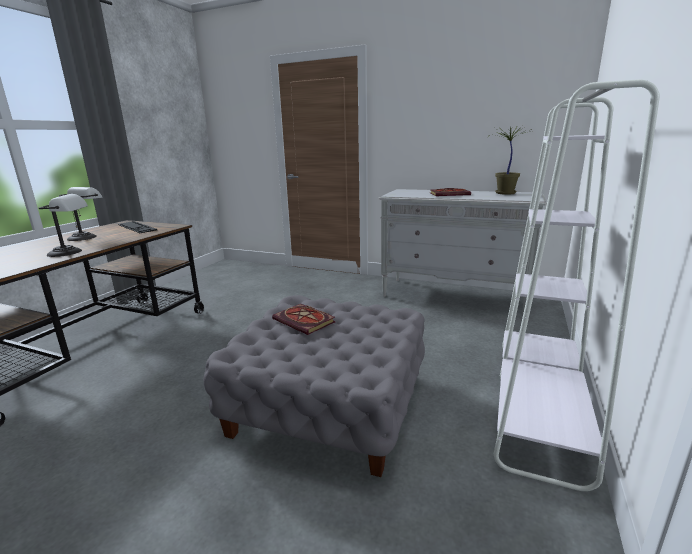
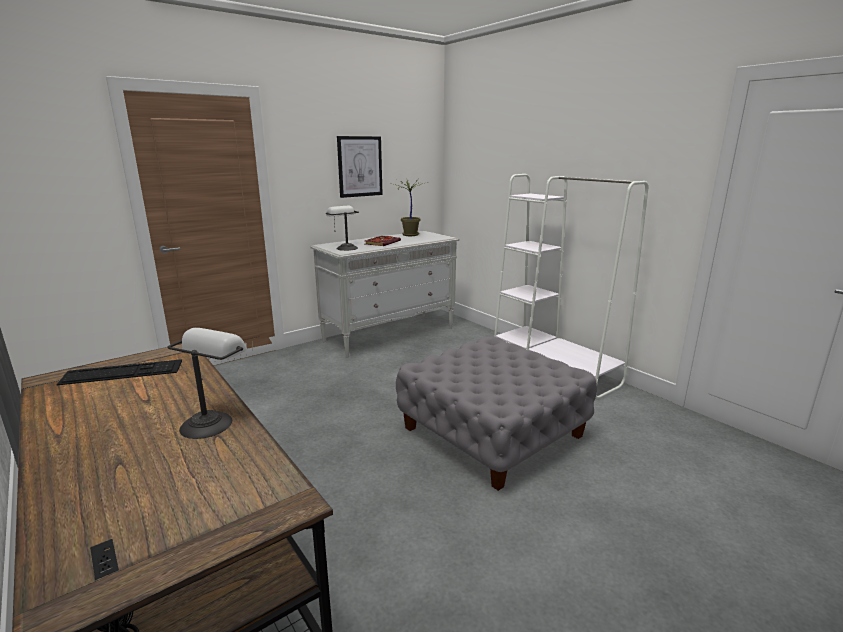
camera: 60 degrees left, 0 degrees up
(87, 236) = (105, 410): table lamp -> table lamp (344, 247)
(305, 321) = (468, 372): book -> none
(461, 113) = (360, 166): none -> picture

